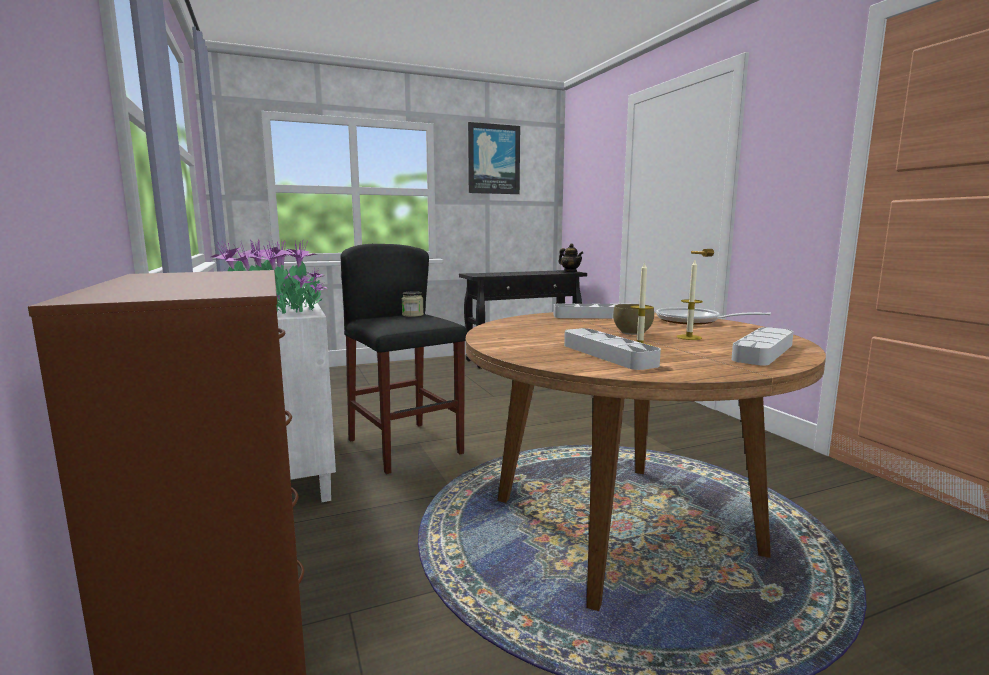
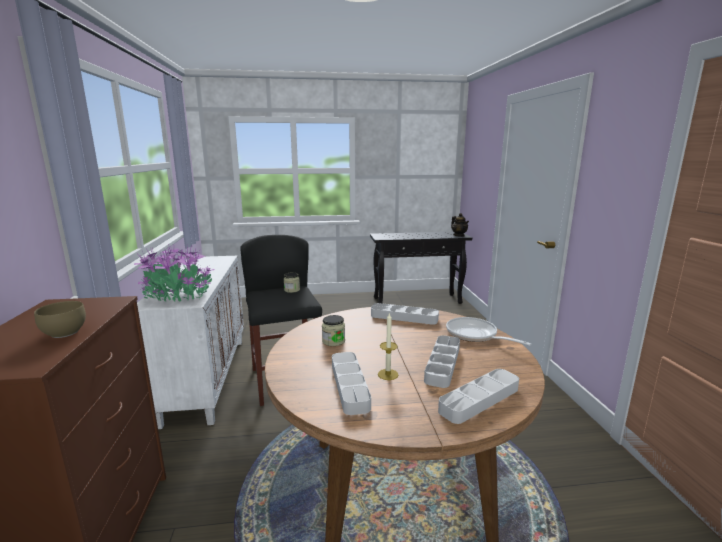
camera: 15 degrees right, 5 degrees up
(493, 159) = (403, 143): picture -> none
(538, 333) = (333, 341): none -> jar
(632, 333) = (404, 350): brown bowl -> brown bowl (63, 334)
(689, 337) = (442, 364): candle -> grey tray

